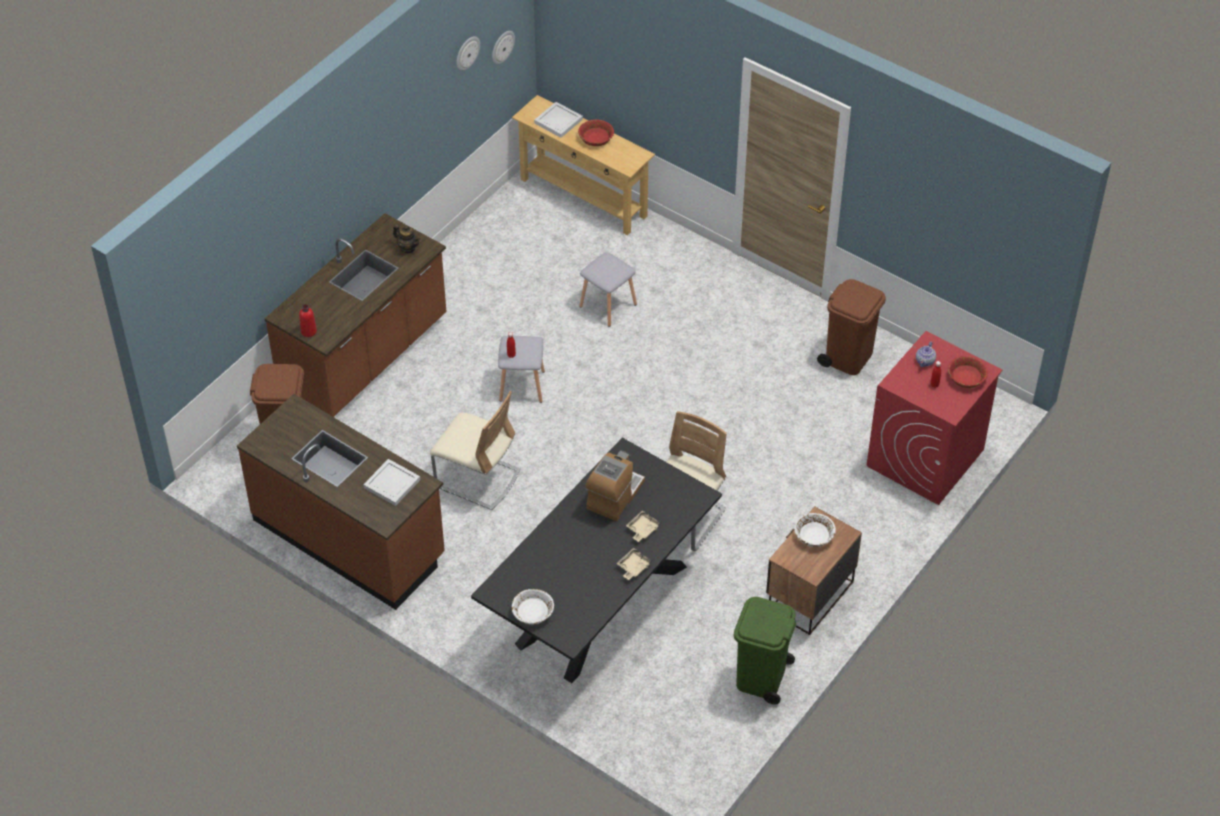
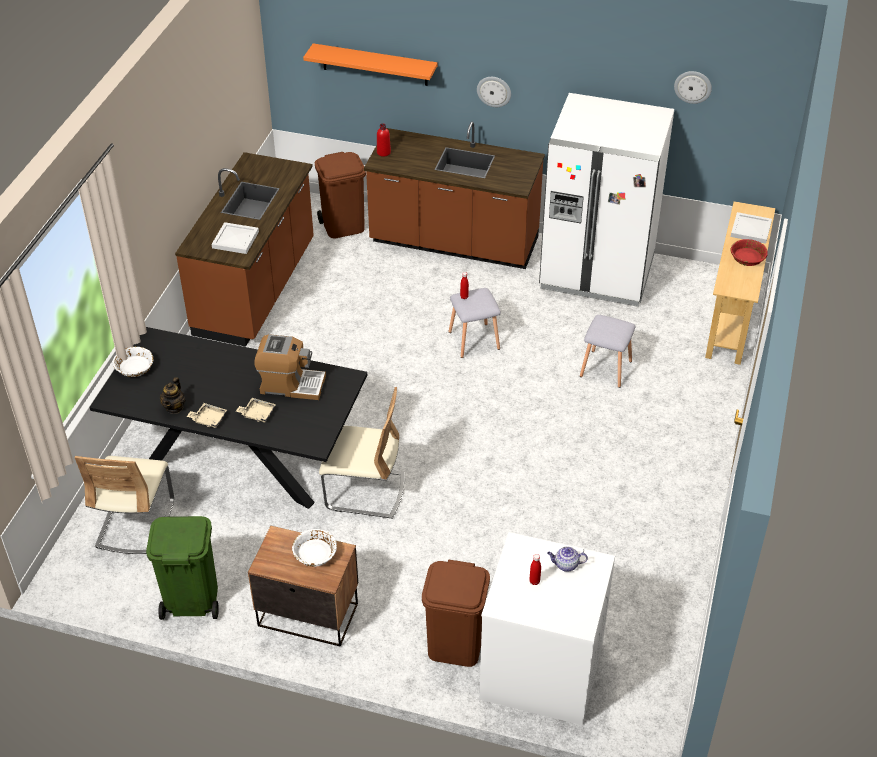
camera: 70 degrees right, 5 degrees down
(243, 269) = (375, 65): none -> orange shelf
(407, 248) = (511, 176): teapot -> teapot (174, 407)
(473, 266) = (597, 272): none -> white fridge
(477, 479) = (352, 343): beige chair -> beige chair (135, 524)
(502, 47) = (743, 120): wall clock -> wall clock (494, 91)
(848, 357) = (650, 567): brown trash can -> brown trash can (456, 646)
(925, 458) = (540, 671): red washing machine -> white washing machine
(966, 378) = (561, 608): red bowl -> none

